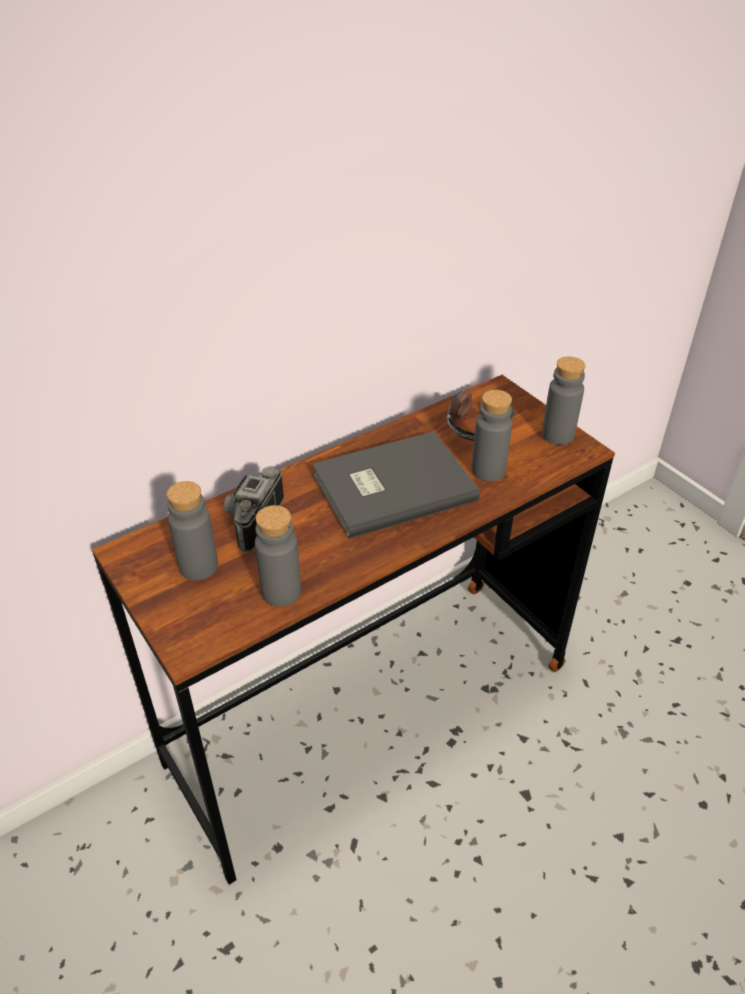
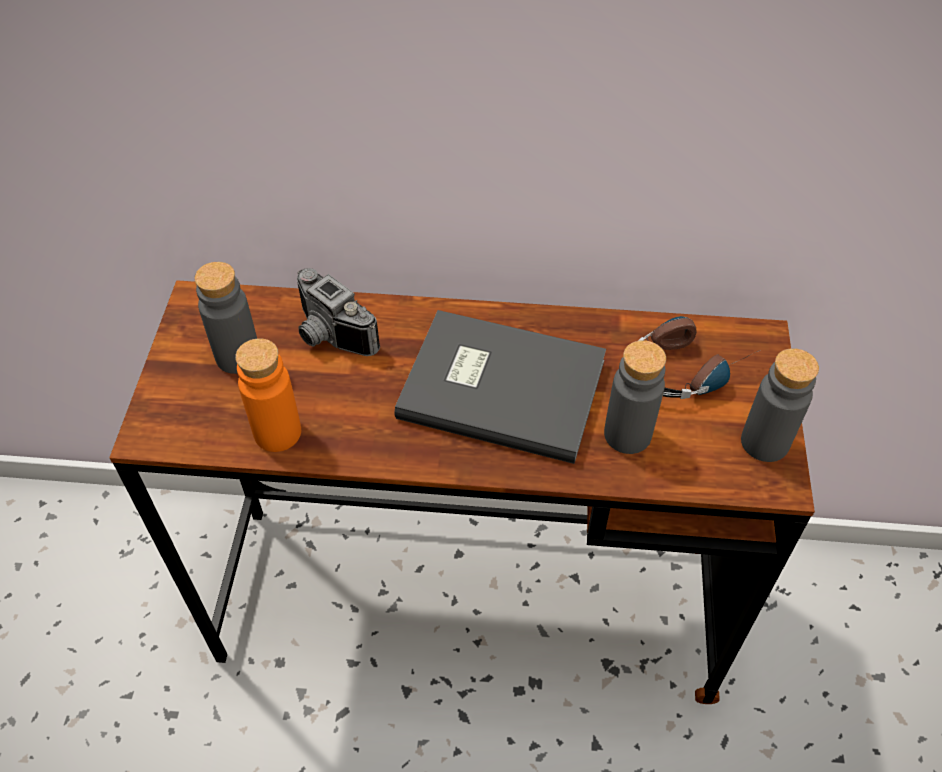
camera: 40 degrees right, 10 degrees up
(249, 520) = (328, 336): camera -> camera turned 105 degrees counterclockwise
(281, 591) = (277, 432): grey bottle -> orange bottle

